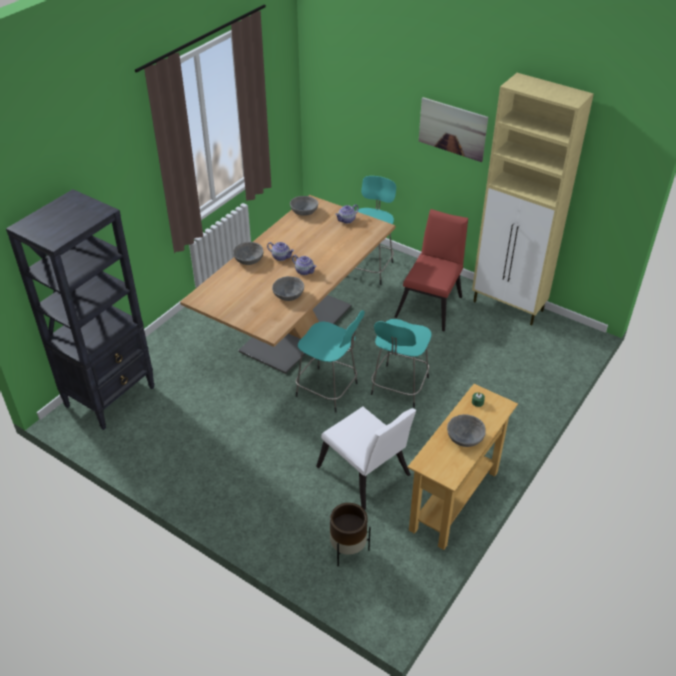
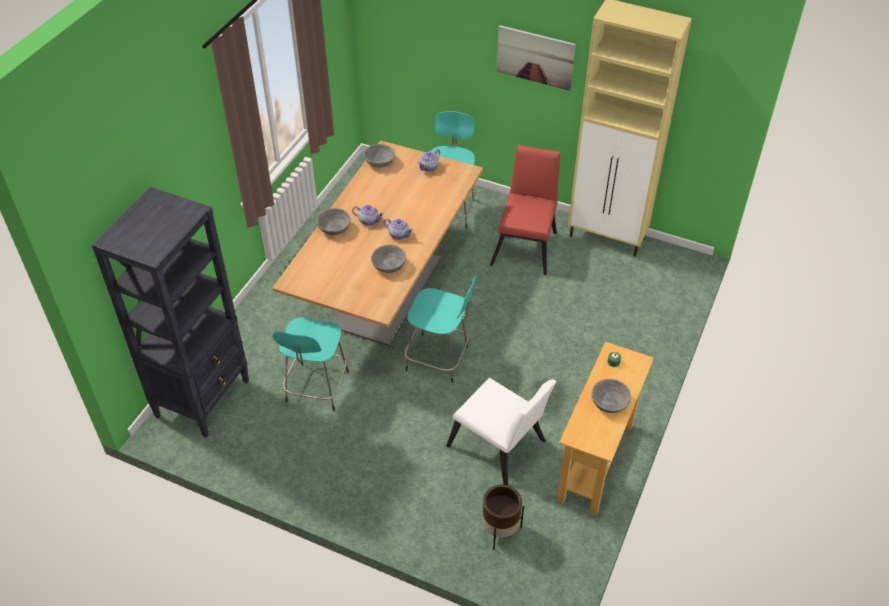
camera: 10 degrees left, 5 degrees up
(399, 387) = (512, 345): turquoise stool -> turquoise stool (316, 388)

